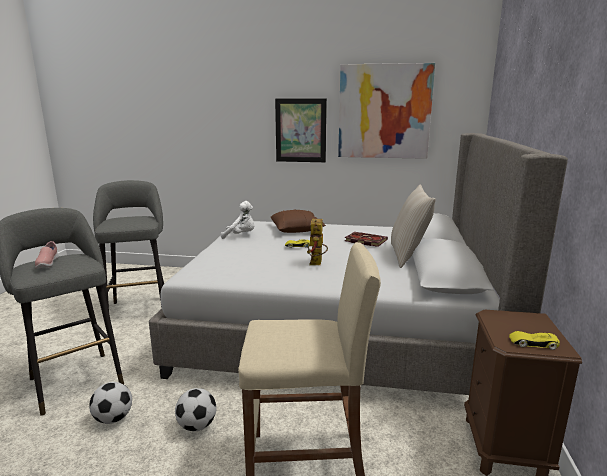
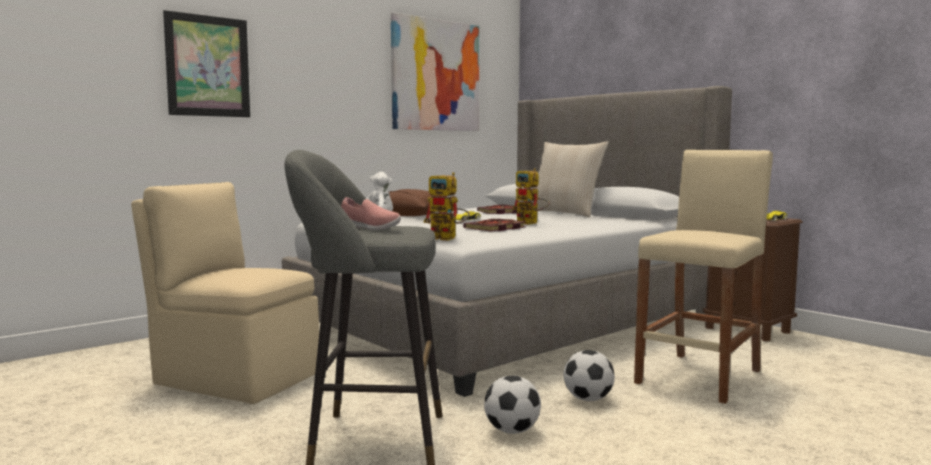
camera: 50 degrees left, 10 degrees down
(139, 308) = (235, 378): grey stool -> beige chair
(197, 268) = (448, 238): none -> toy robot
(270, 263) = (495, 228): none -> book
(300, 130) = (347, 93): picture -> picture (208, 66)

